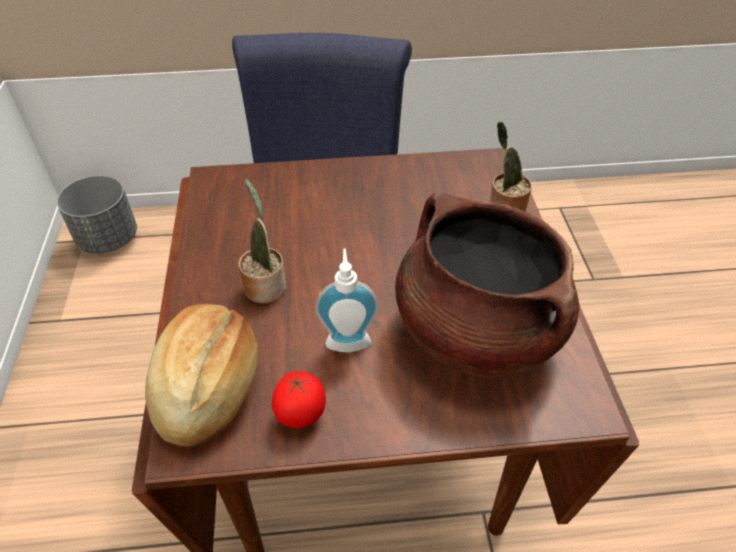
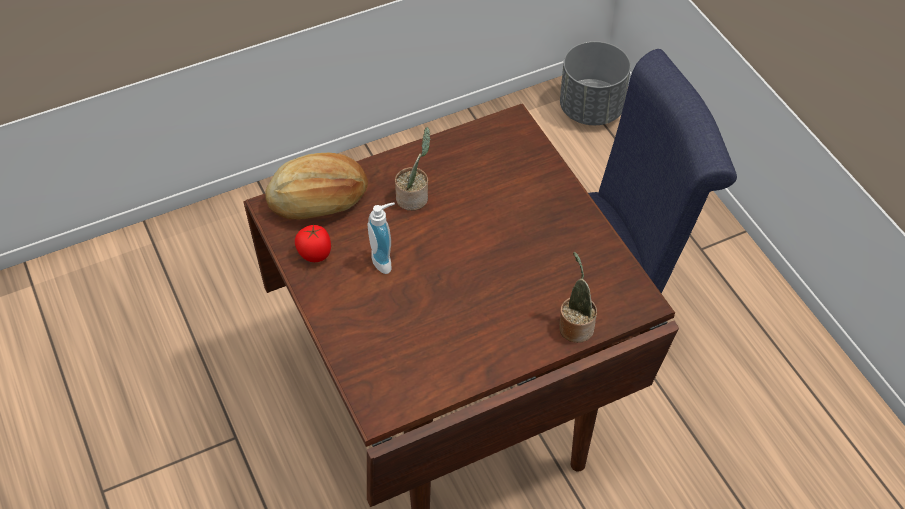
camera: 70 degrees right, 5 degrees up
(475, 331) = (423, 333): brown cooking pot -> none

